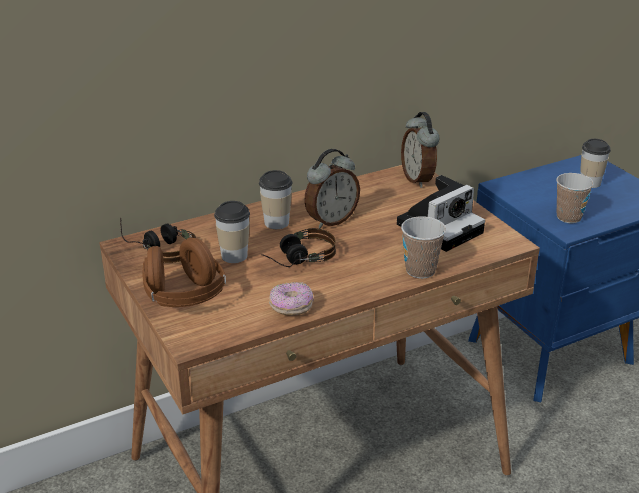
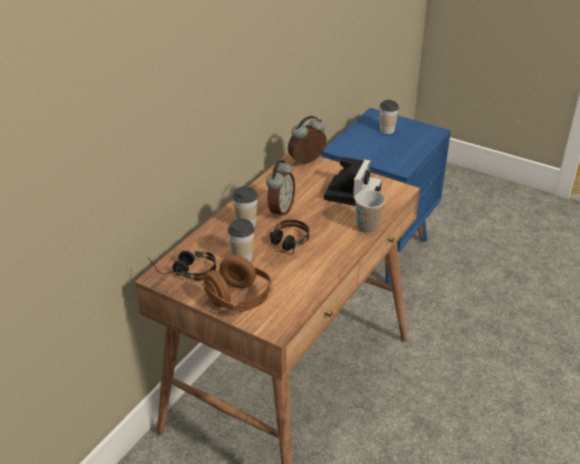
camera: 30 degrees left, 5 degrees up
(291, 307) = (315, 281): donut -> none
(418, 179) = (307, 162): alarm clock -> alarm clock turned 105 degrees clockwise
(568, 217) = (394, 159): cup -> none

